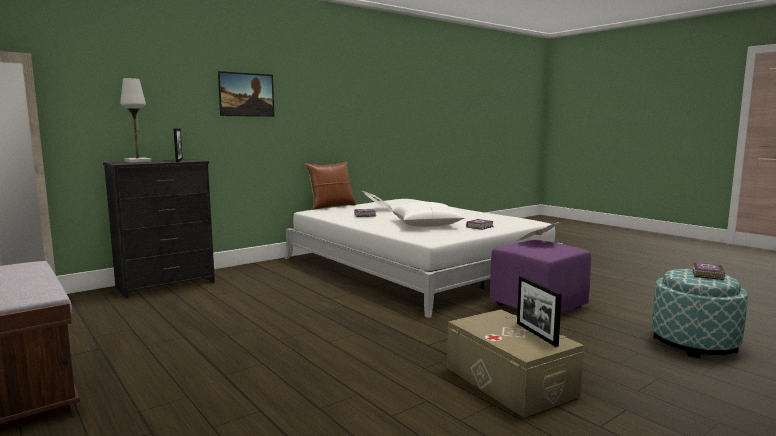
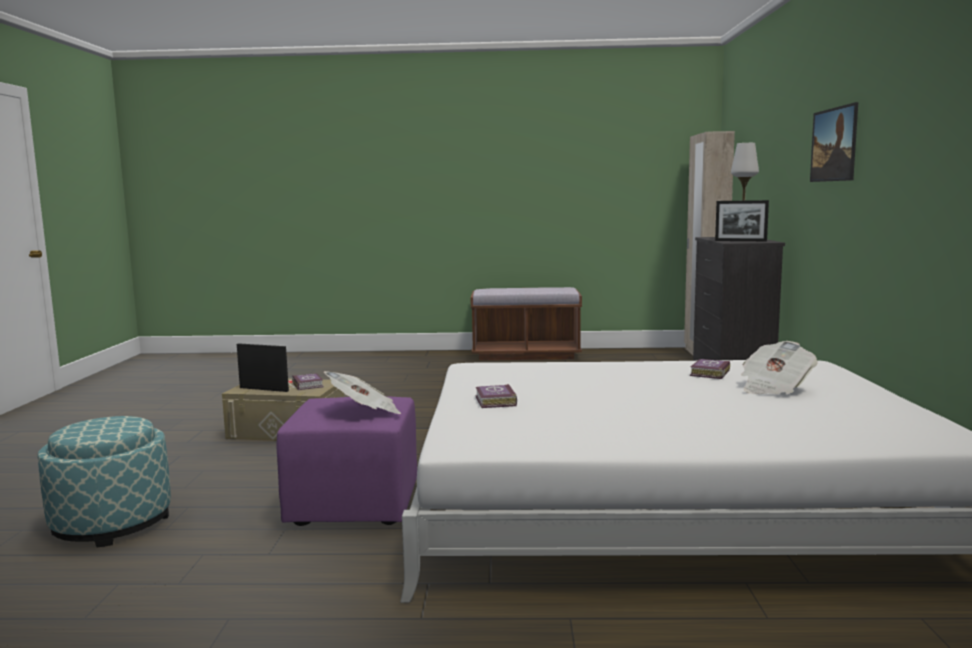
camera: 130 degrees right, 0 degrees up
(331, 206) = (864, 377): brown pillow -> none
(426, 224) = (567, 382): white pillow -> none
(707, 274) = (92, 428): book -> book (308, 385)

